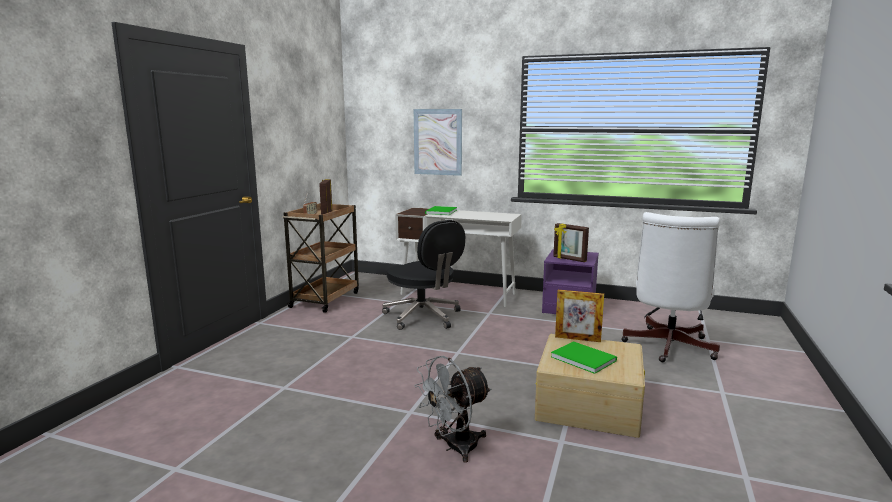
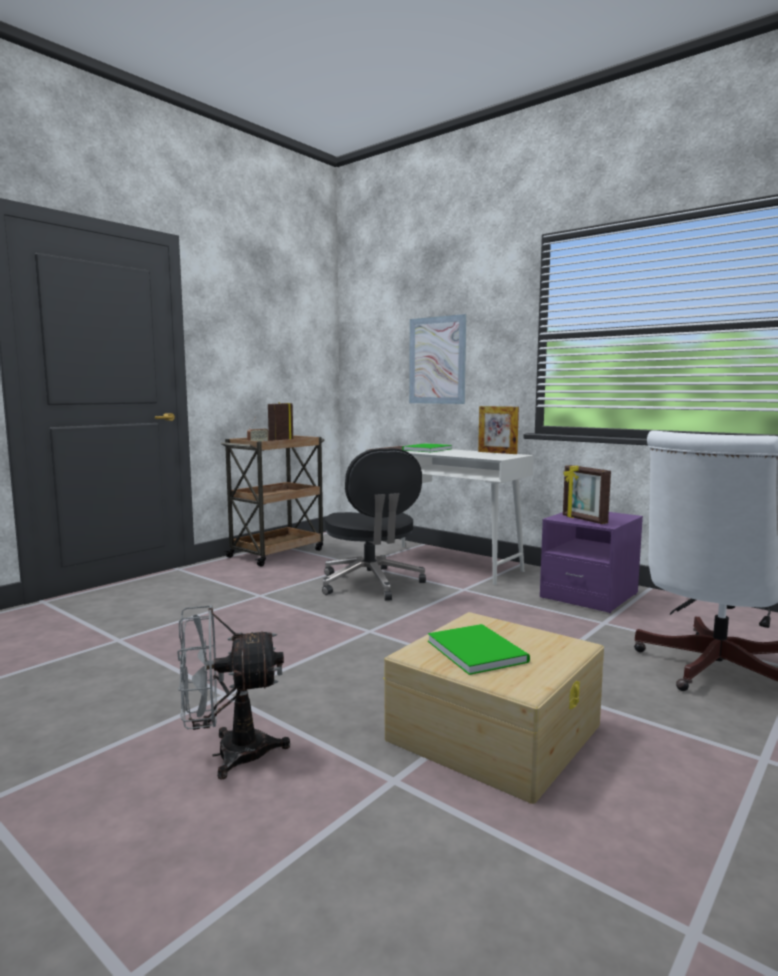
camera: 20 degrees right, 5 degrees down
(577, 339) = (501, 623): picture frame -> picture frame (497, 452)

